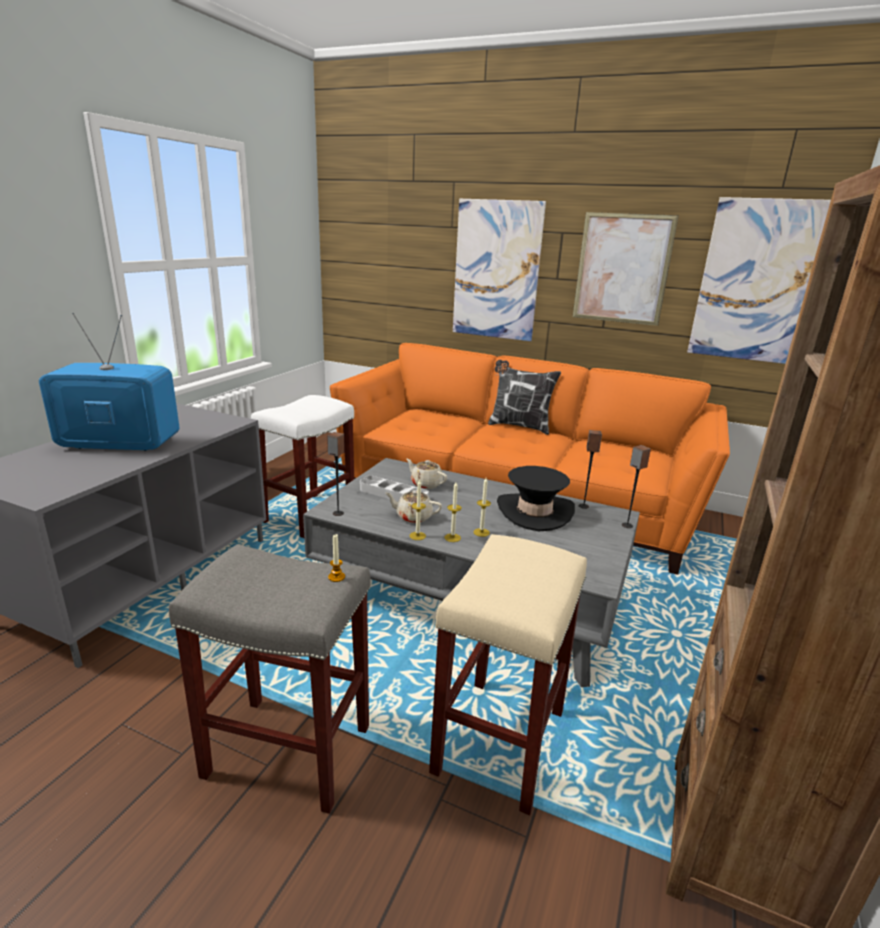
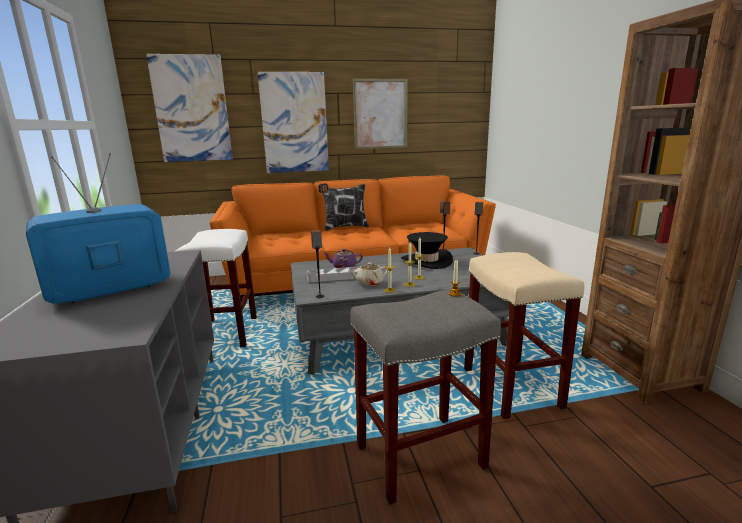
camera: 35 degrees left, 5 degrees down
(426, 484) = (344, 267): beige teapot -> purple teapot
(757, 282) = (454, 115): picture -> picture (191, 109)

